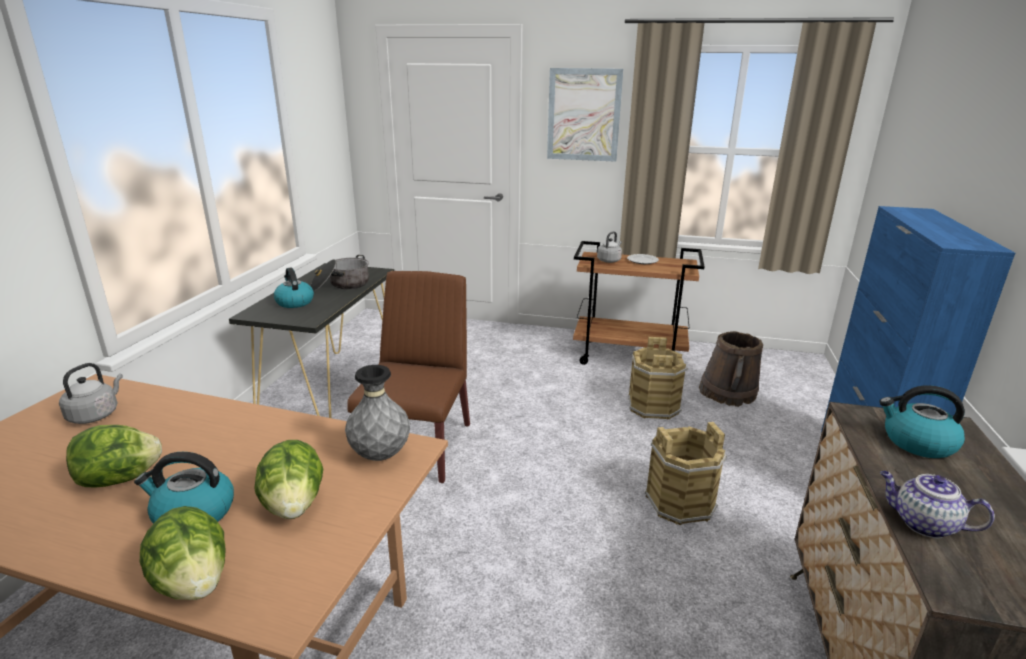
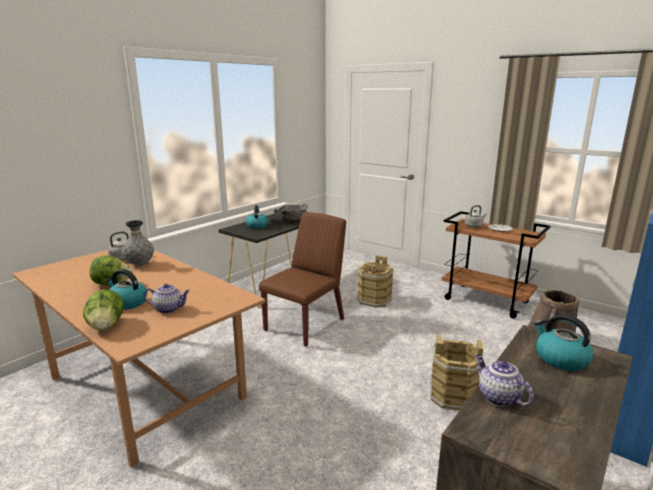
camera: 25 degrees right, 5 degrees down
(294, 505) = (169, 309): lettuce -> teapot
(380, 455) = (226, 298): grey vase -> grey vase (140, 264)
(584, 115) = (471, 122): picture -> none
(653, 406) = (480, 335): brown bucket -> brown bucket (374, 300)

